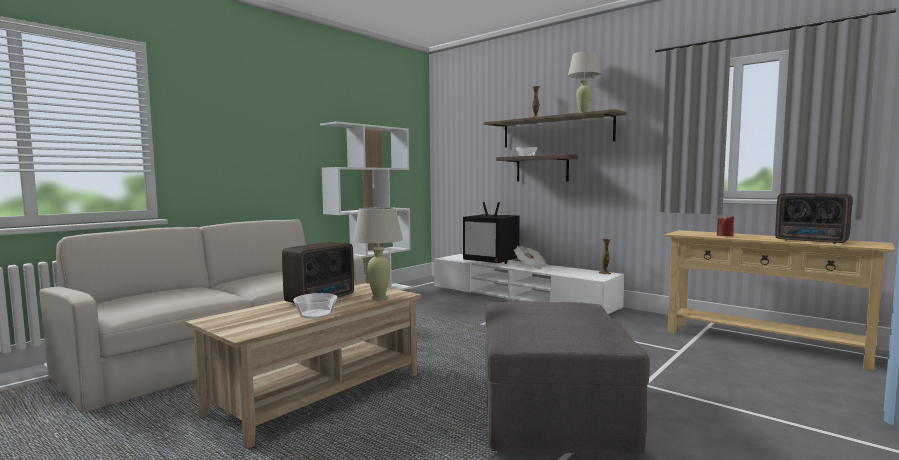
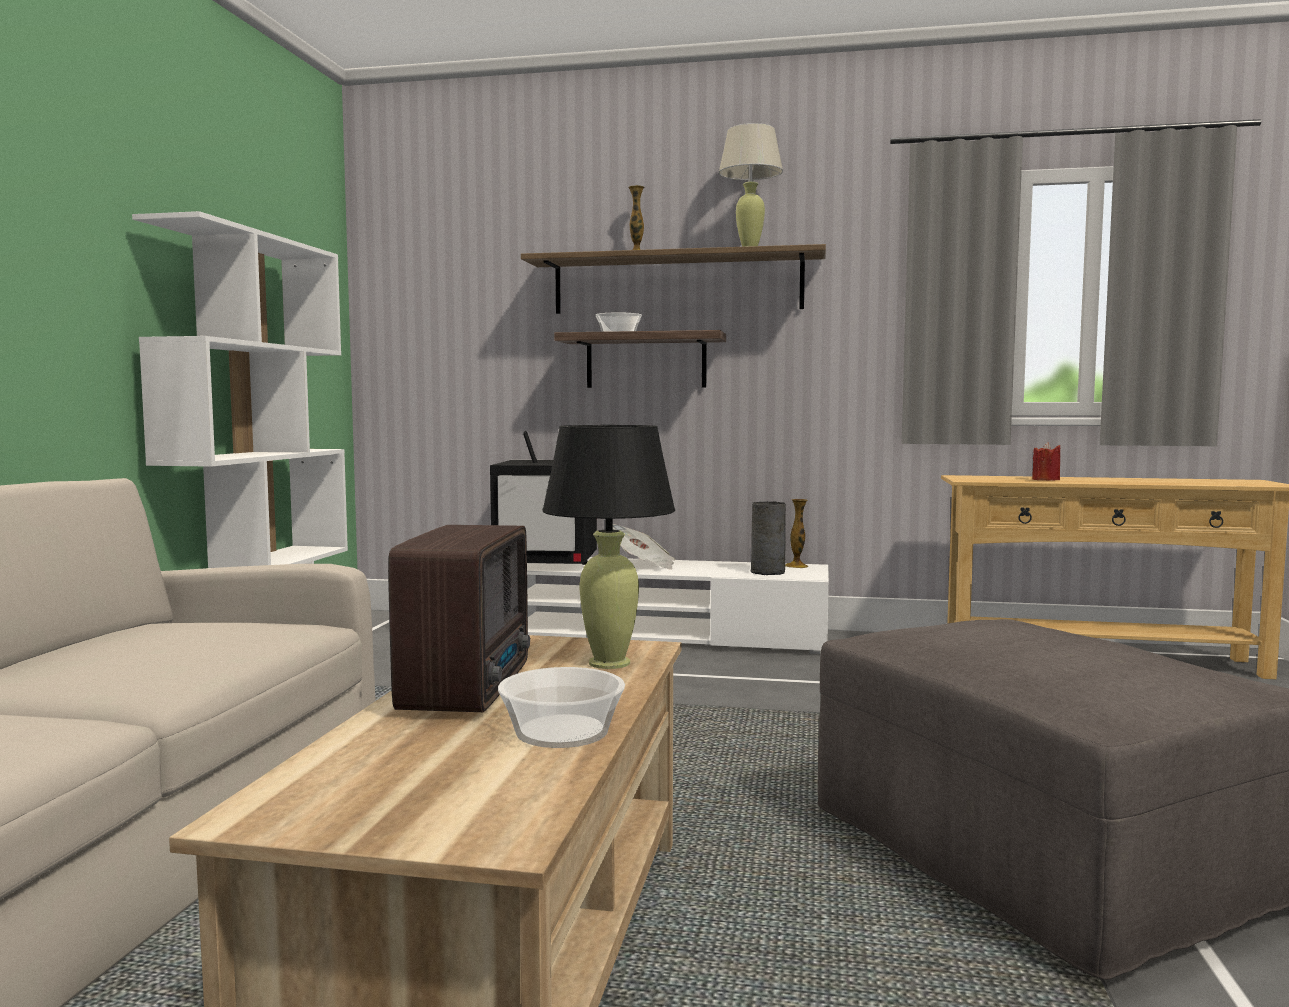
camera: 30 degrees left, 0 degrees up
(379, 297) = (609, 663): beige table lamp -> black table lamp
(583, 274) = (768, 572): none -> grey vase
(812, 241) = (1181, 482): radio -> none

